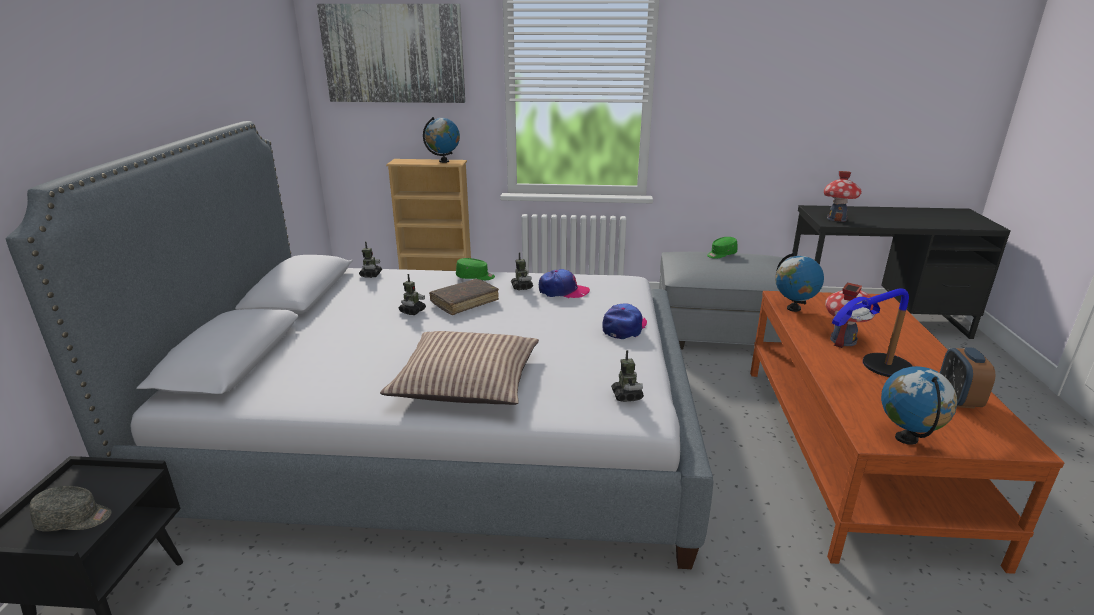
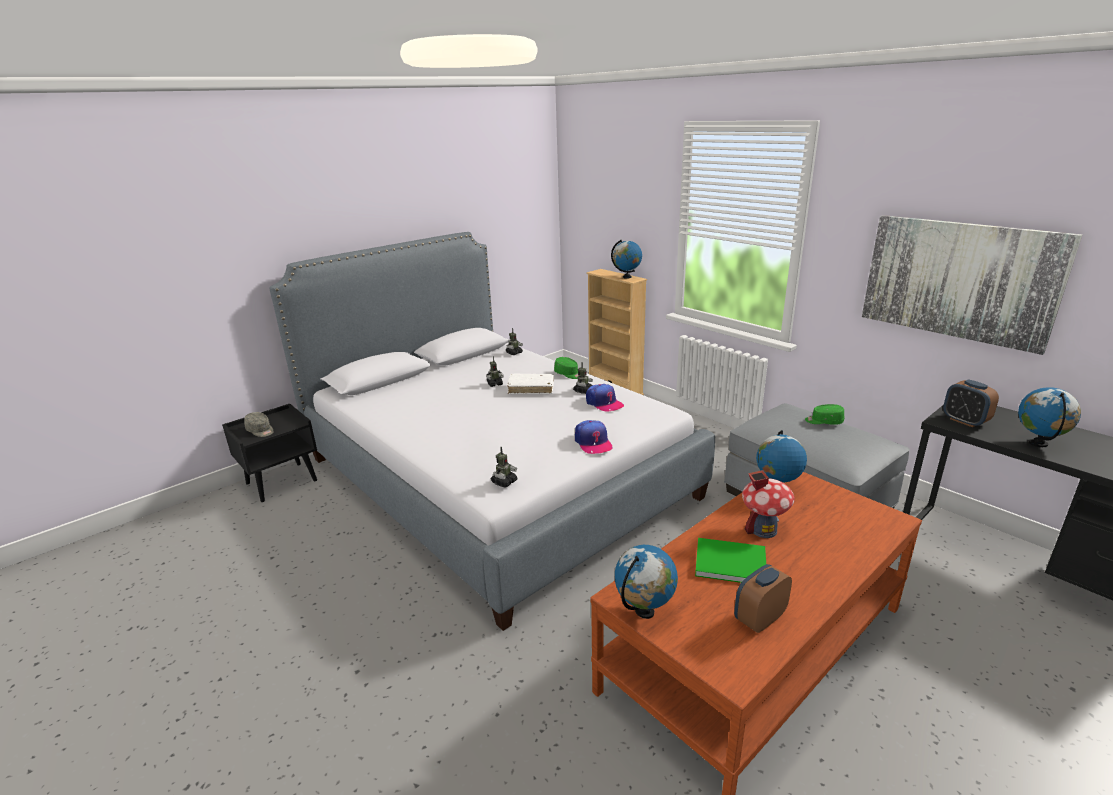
camera: 45 degrees right, 0 degrees up
(393, 54) = (608, 185): picture -> picture (959, 280)
(464, 302) = (531, 388): brown book -> white book
(466, 382) = (446, 435): pillow -> none
(624, 327) = (593, 442): cap -> cap turned 90 degrees clockwise
(836, 219) = (965, 421): toy house -> alarm clock
(870, 372) = (728, 561): table lamp -> green book
(890, 220) = (1038, 444): none -> globe

